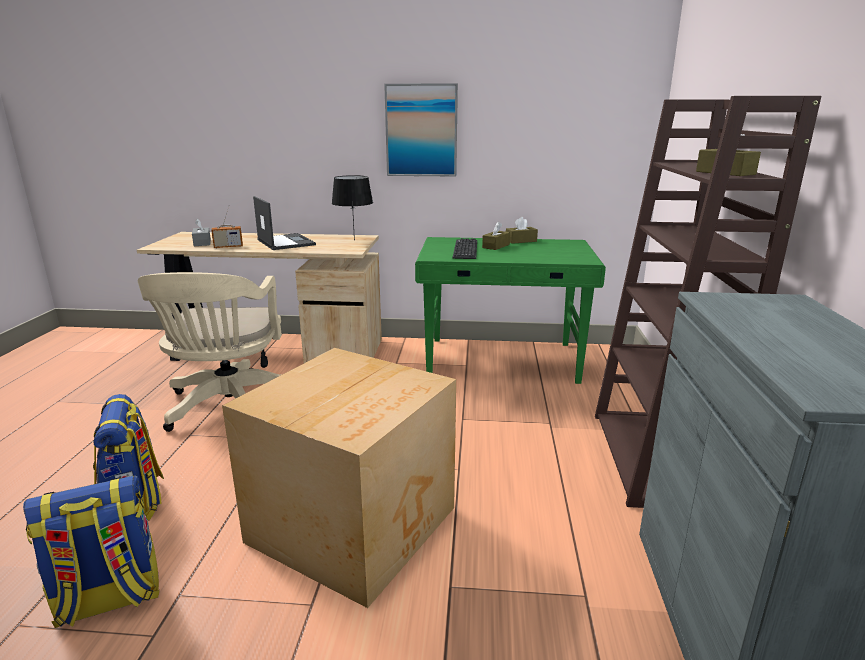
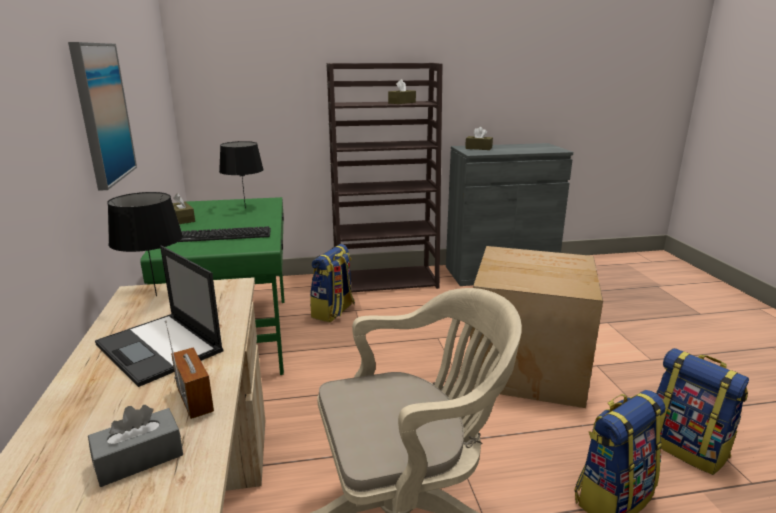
camera: 105 degrees left, 0 degrees up
(285, 242) = (160, 348): laptop -> laptop turned 90 degrees counterclockwise
(496, 246) = (208, 226): brown tissue box -> brown tissue box (478, 148)
(547, 409) = (333, 312): none -> backpack
(554, 254) = (244, 208): none -> black table lamp

